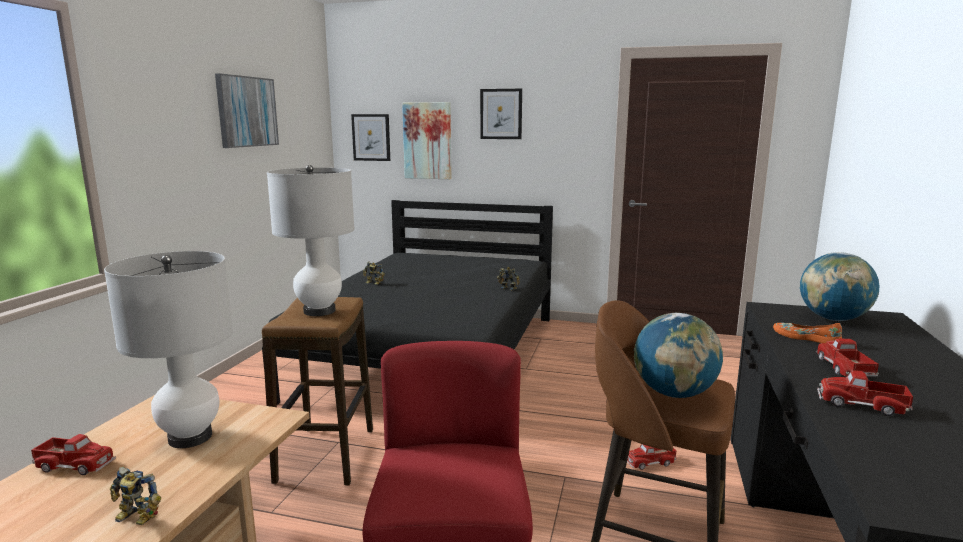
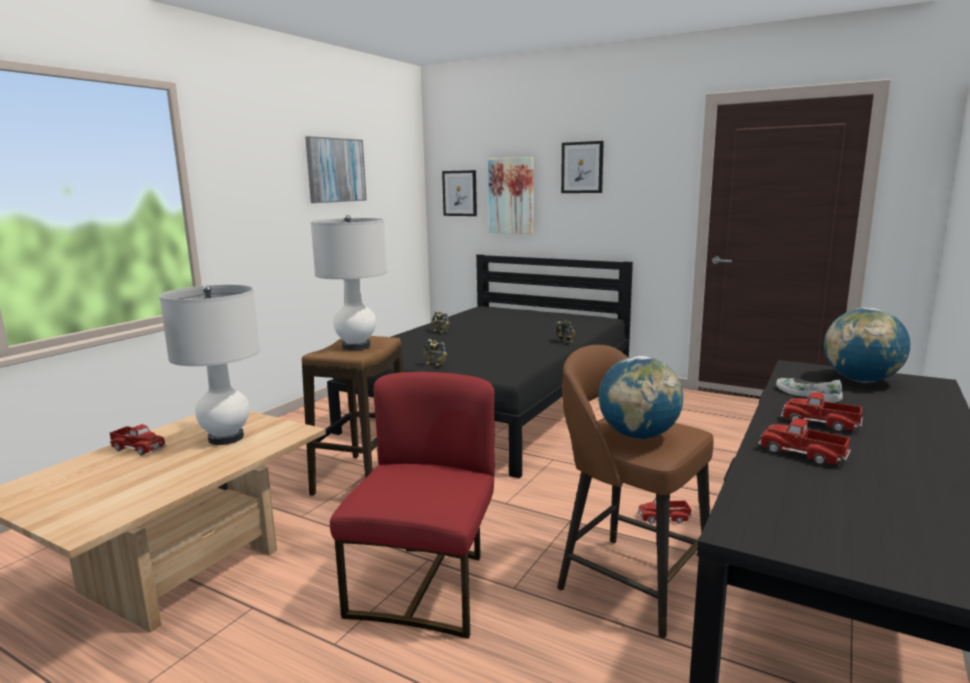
camera: 15 degrees right, 0 degrees up
(135, 519) = (161, 487): toy robot -> toy robot (434, 364)
(806, 338) = (808, 395): orange shoe -> white shoe
(844, 368) = (820, 423): toy truck -> toy truck turned 75 degrees counterclockwise

